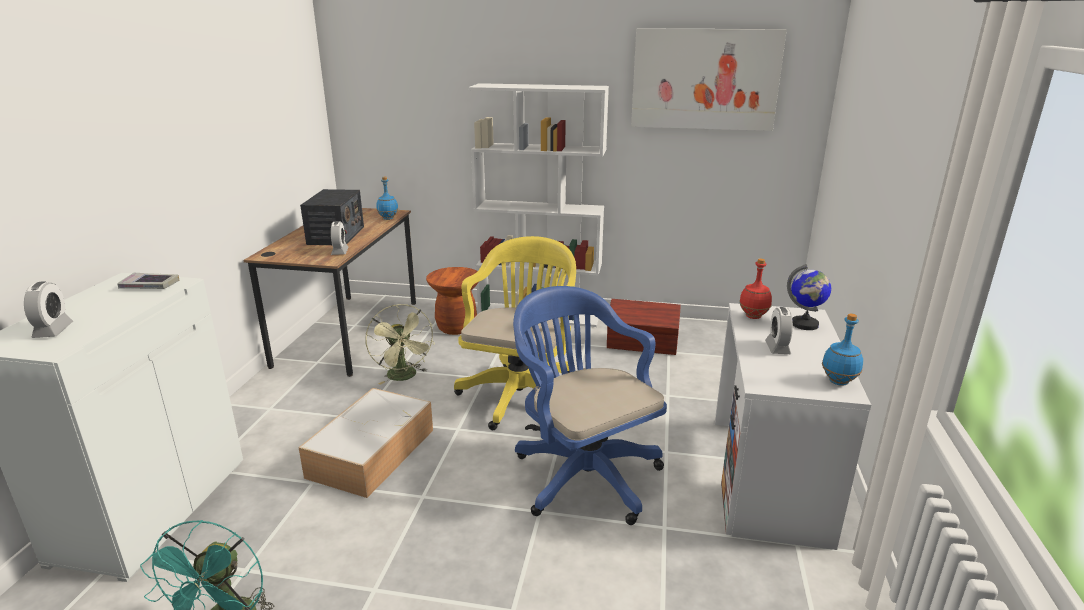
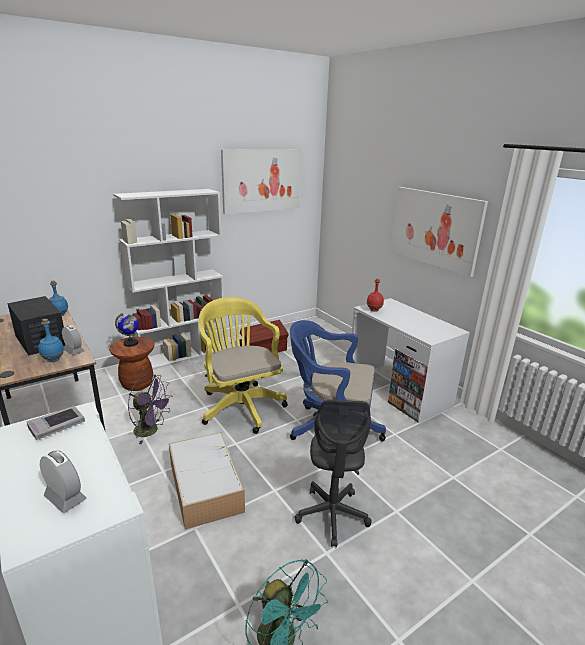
camera: 45 degrees left, 0 degrees up
(404, 377) = (151, 431): green fan -> purple fan
(437, 560) = (332, 515): none -> grey office chair
(777, 348) = (406, 321): alarm clock -> none
(804, 324) = (396, 307): globe -> globe (131, 343)
(838, 381) = (447, 327): blue bottle -> blue bottle (53, 360)
(906, 185) = (435, 229): none -> picture

